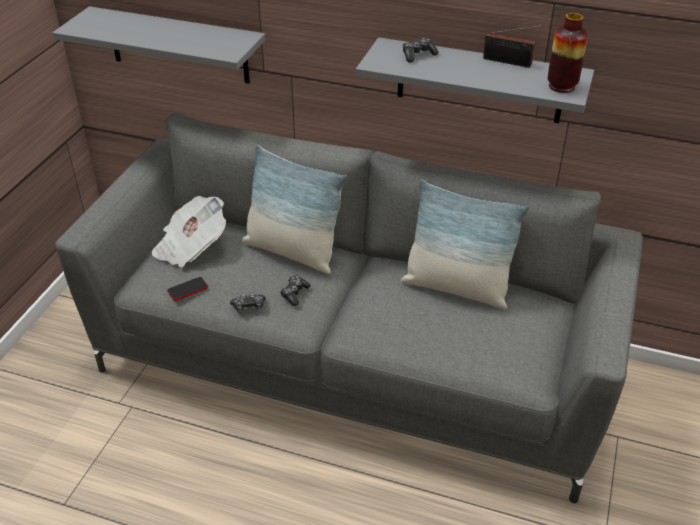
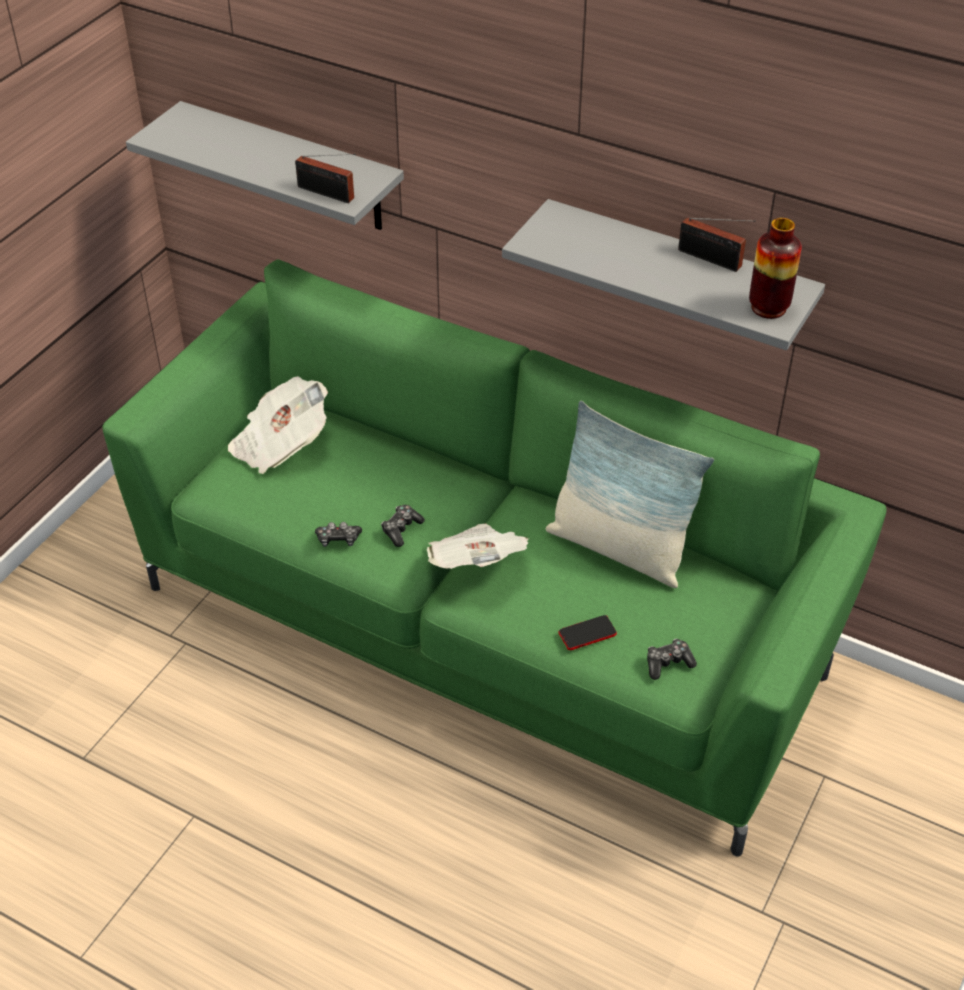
camera: 10 degrees right, 5 degrees up
(187, 289) = (265, 505): phone -> phone (587, 633)
(214, 51) = (328, 194): none -> radio
(292, 251) = (412, 467): pillow -> none
(351, 367) = (483, 627): grey sofa -> green sofa
(356, 312) = (476, 565): none -> newspaper
(418, 55) = (592, 235): game controller -> game controller (668, 663)

